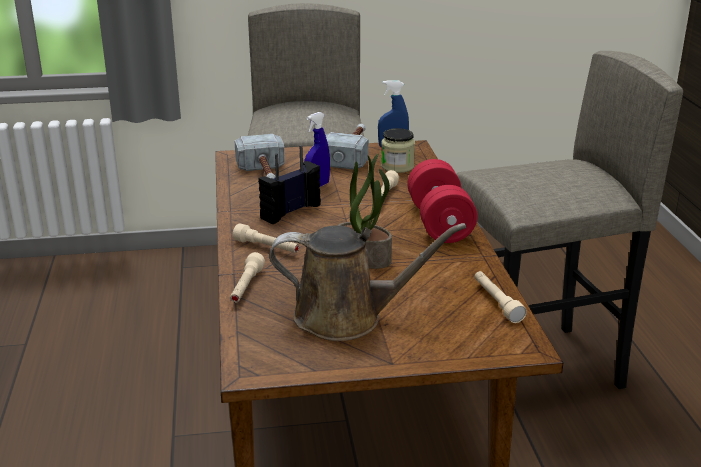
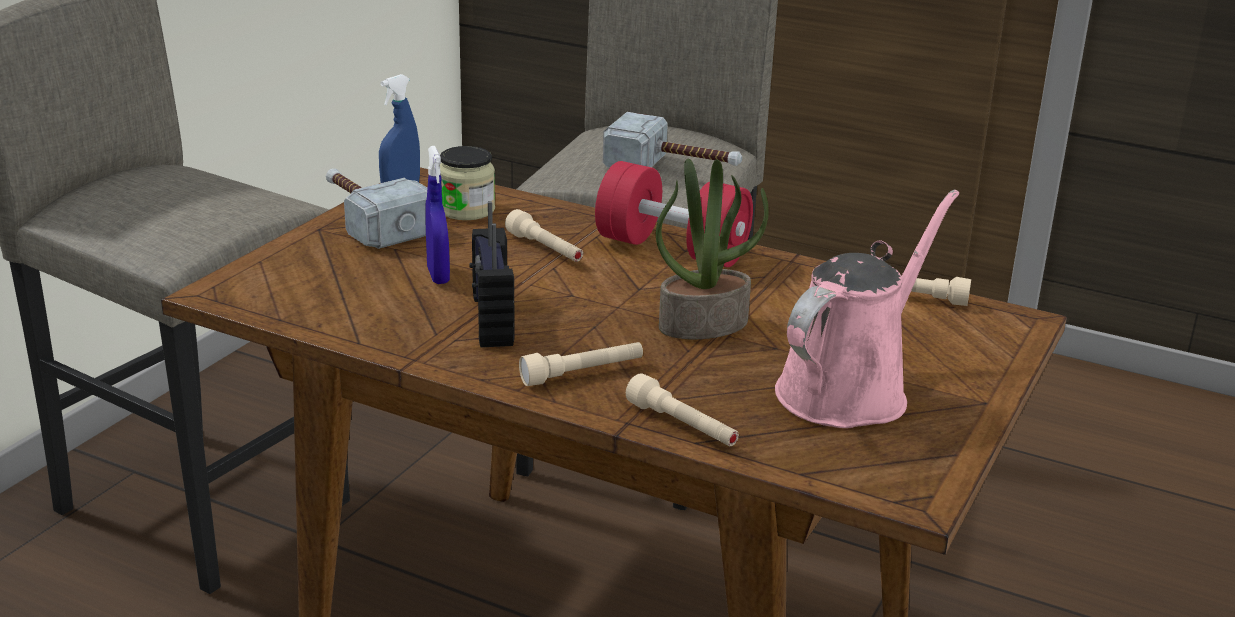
camera: 55 degrees left, 0 degrees up
(264, 175) = (332, 295): hammer -> hammer (673, 168)
(347, 317) = (849, 390): brown watering can -> pink watering can

